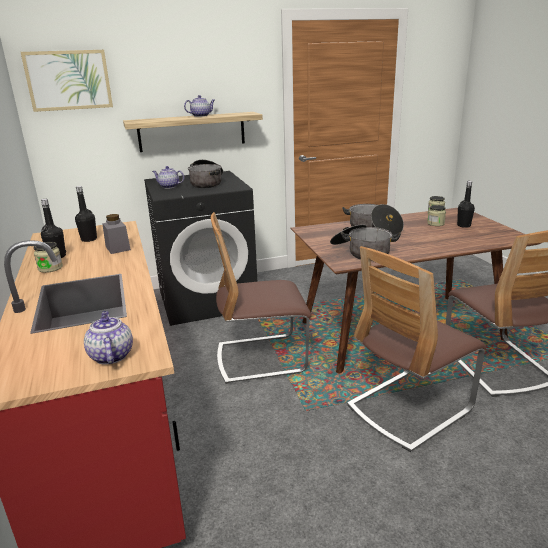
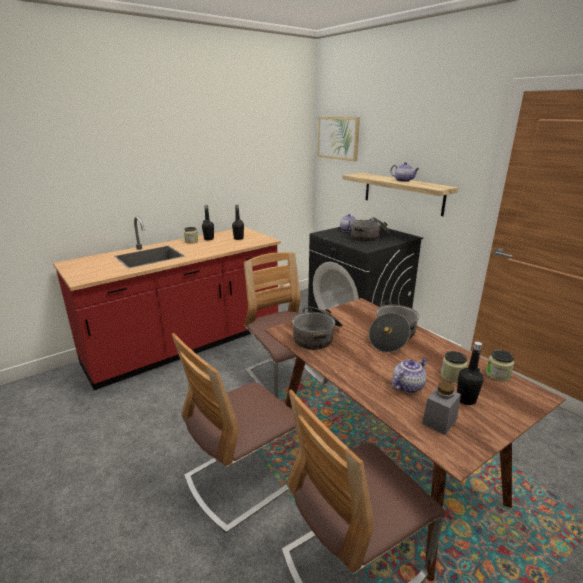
camera: 70 degrees right, 0 degrees up
(110, 355) = (86, 273): teapot -> teapot (408, 386)
(118, 248) = (225, 247): grey jar -> grey jar (439, 421)
(409, 408) = (243, 479): chair -> chair turned 75 degrees counterclockwise

